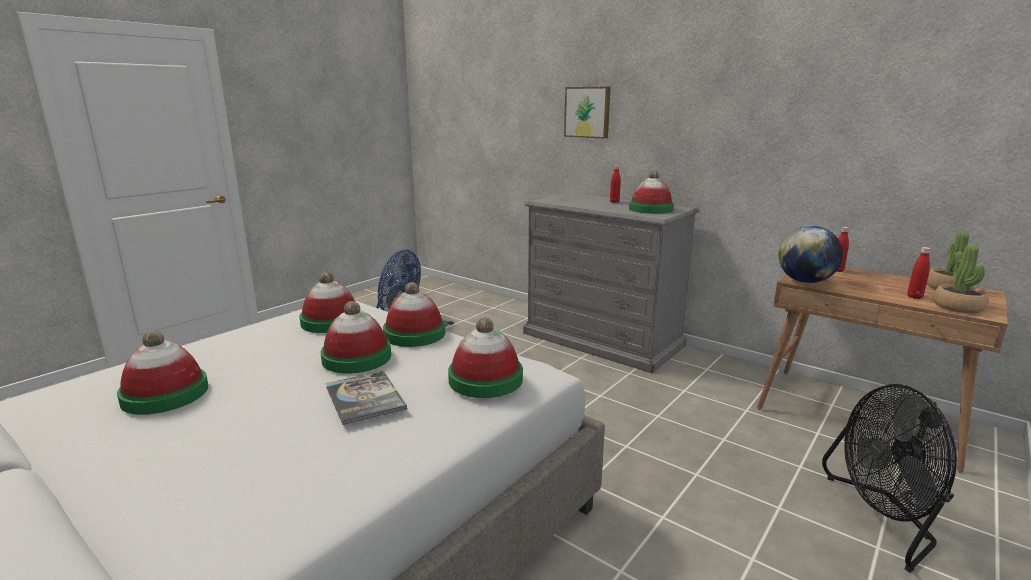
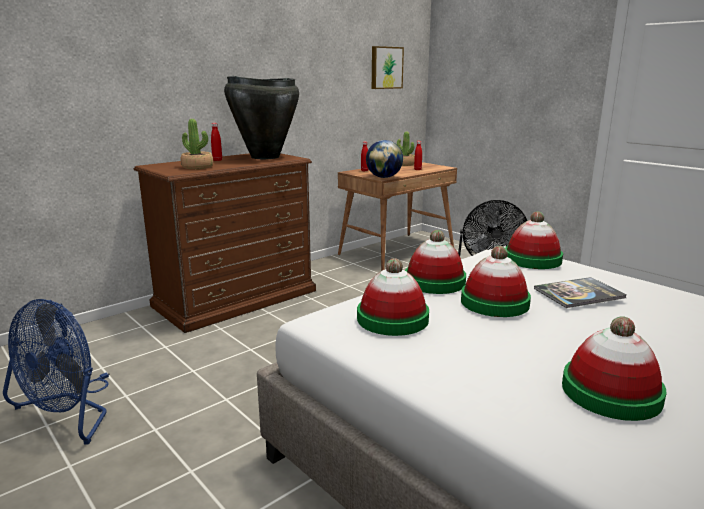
camera: 80 degrees left, 0 degrees up
(588, 112) = (141, 69): picture -> picture (386, 68)
(603, 339) = (237, 298): grey dresser -> brown dresser
(650, 209) = (265, 157): hat -> black vase
(958, 307) = (434, 168): potted plant -> potted plant (197, 167)

